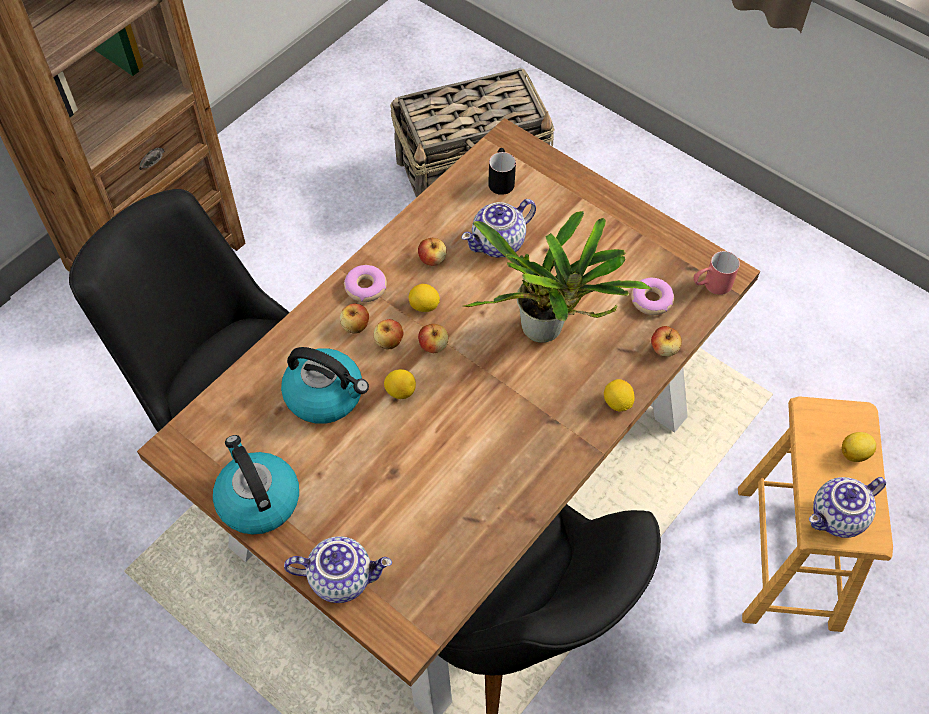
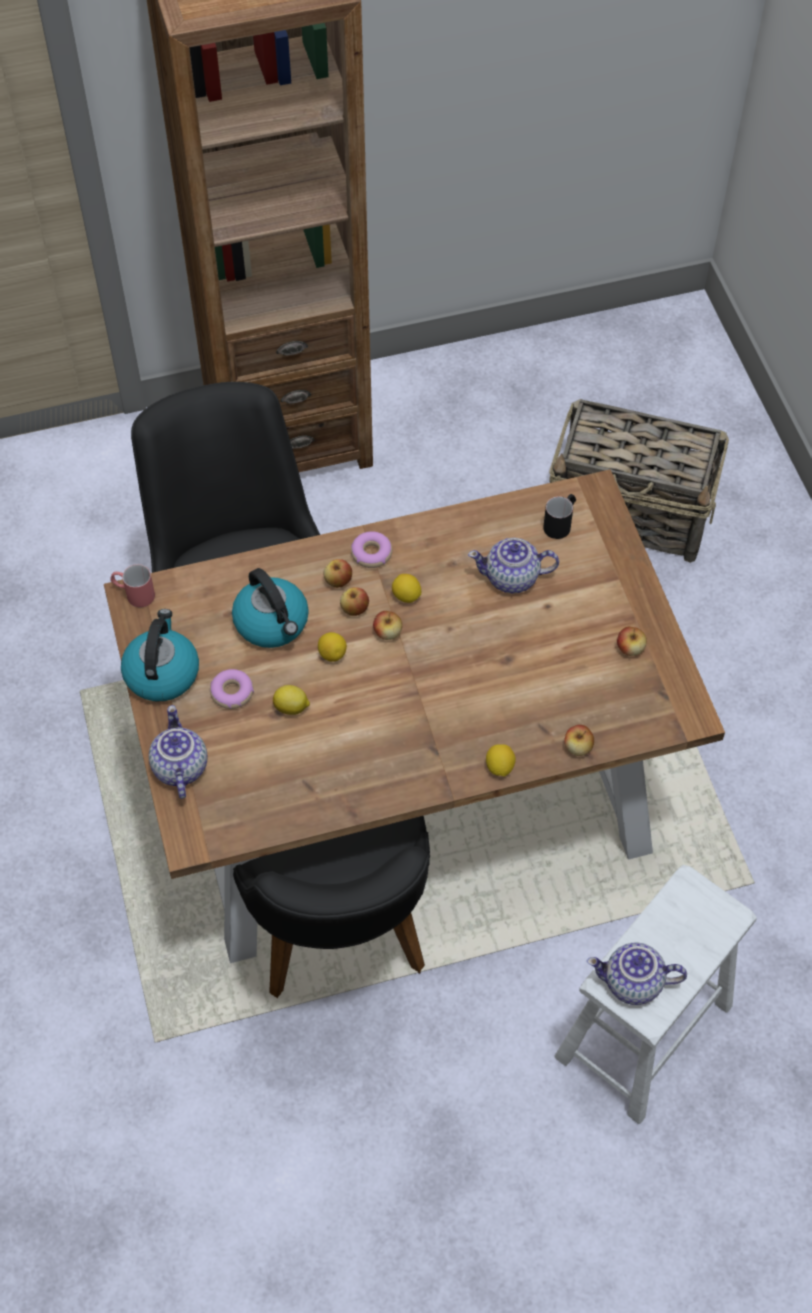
camera: 35 degrees right, 0 degrees up
(342, 577) = (178, 767): teapot -> teapot turned 135 degrees counterclockwise
(432, 259) = (444, 560): apple -> apple (630, 648)
(547, 332) = (490, 675): potted plant -> none
(651, 300) = (603, 701): donut -> donut (232, 693)
(711, 285) = (668, 719): red mug -> red mug (134, 594)
(788, 557) = (644, 1031): brown stool -> white stool
(855, 453) = (697, 943): lemon -> lemon (292, 708)

